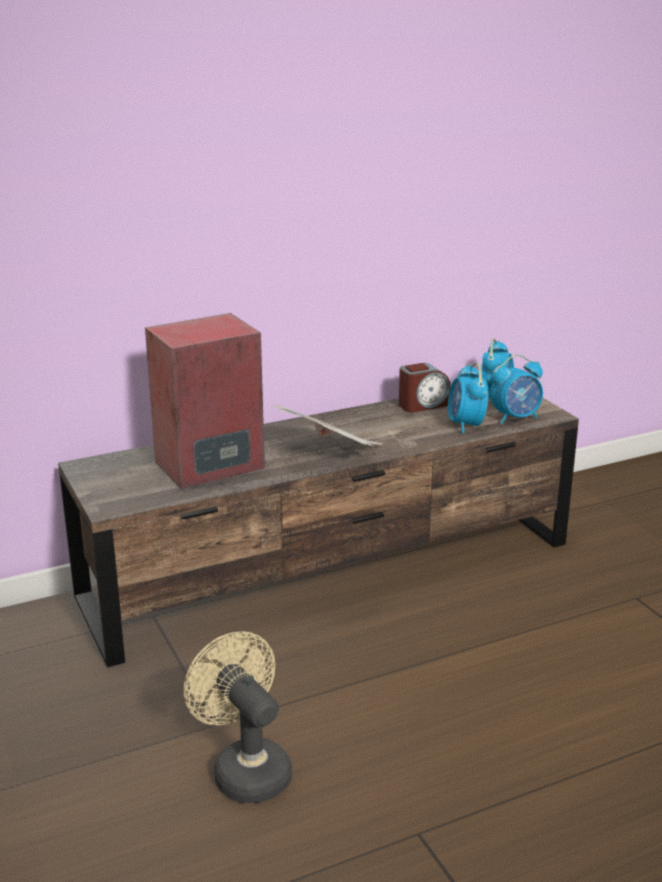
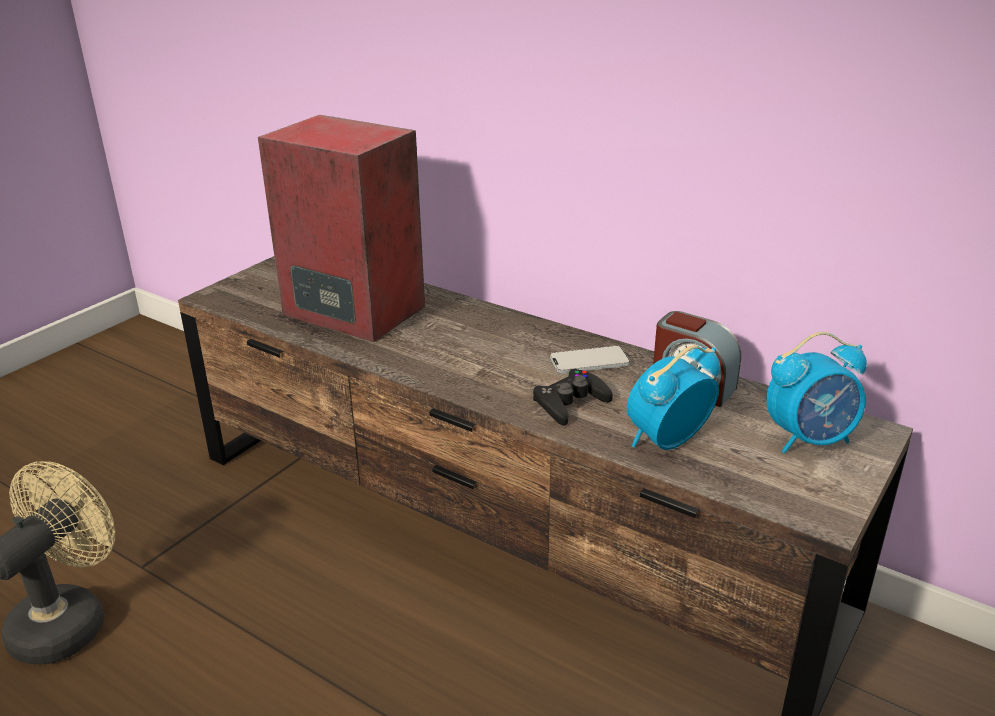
camera: 60 degrees right, 5 degrees up
(329, 454) = (453, 367): newspaper -> none
(368, 419) = (589, 361): none -> phone
(405, 435) = (570, 403): none -> black game controller
(515, 418) = (757, 479): alarm clock -> none

